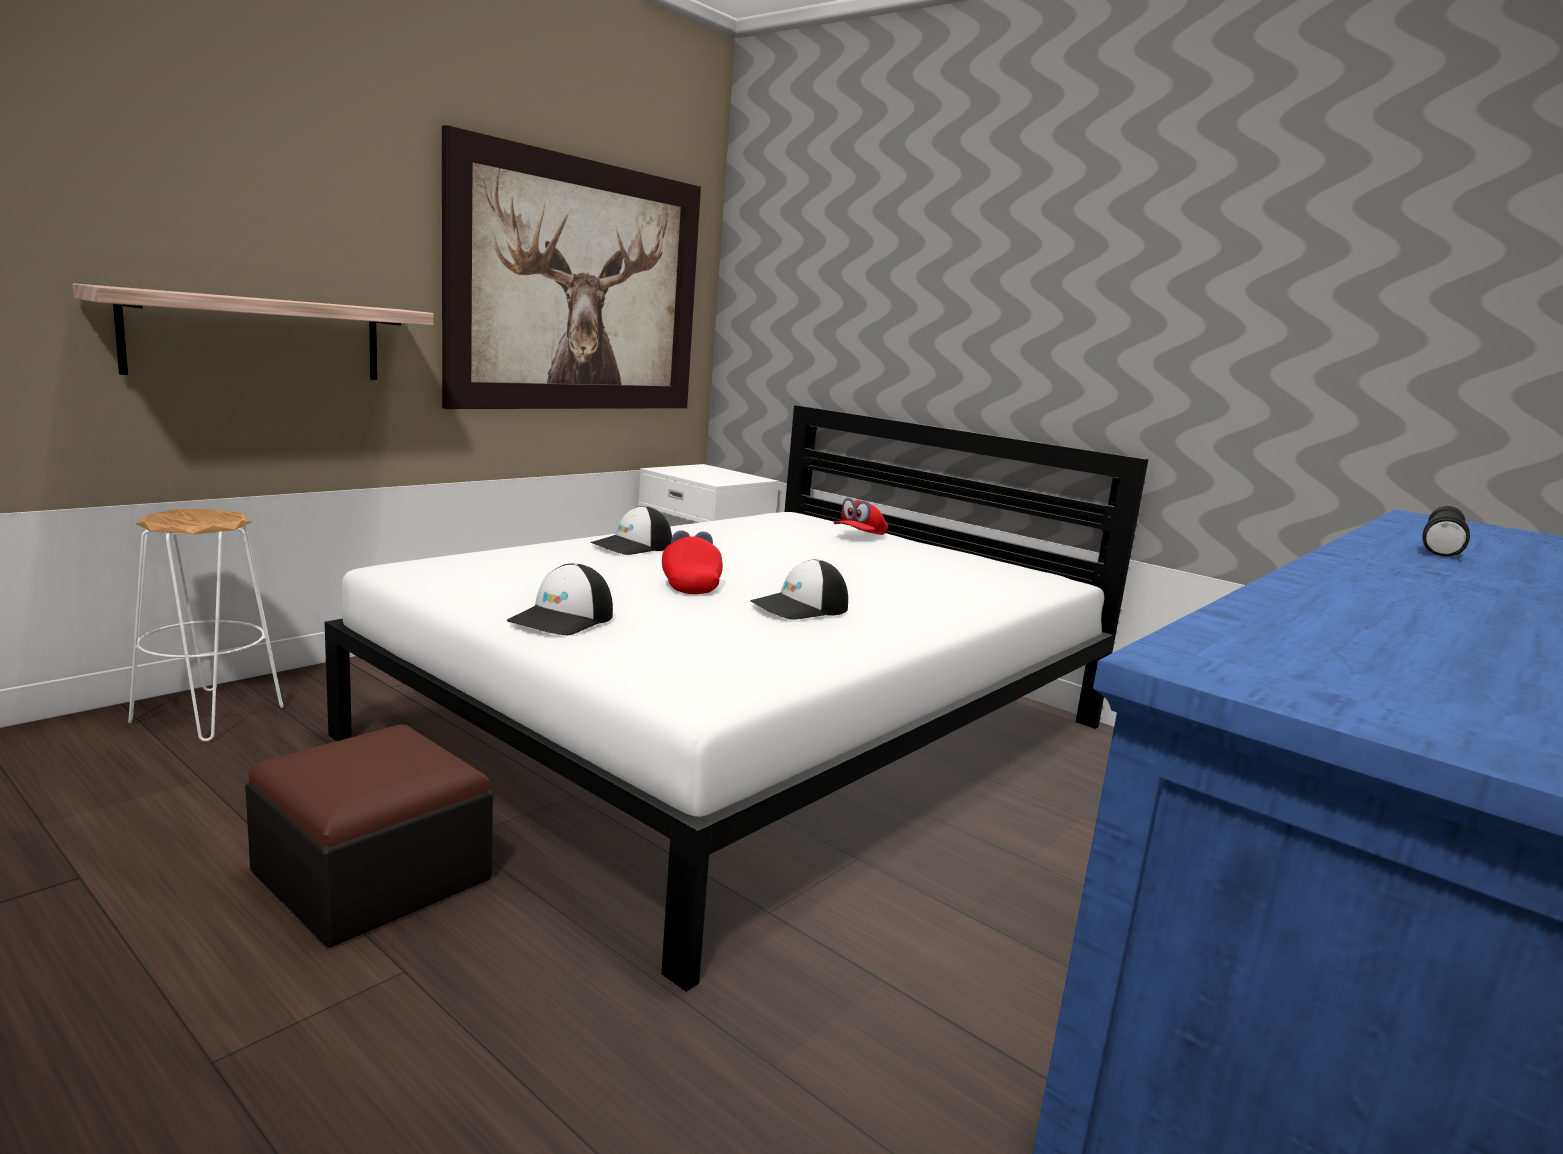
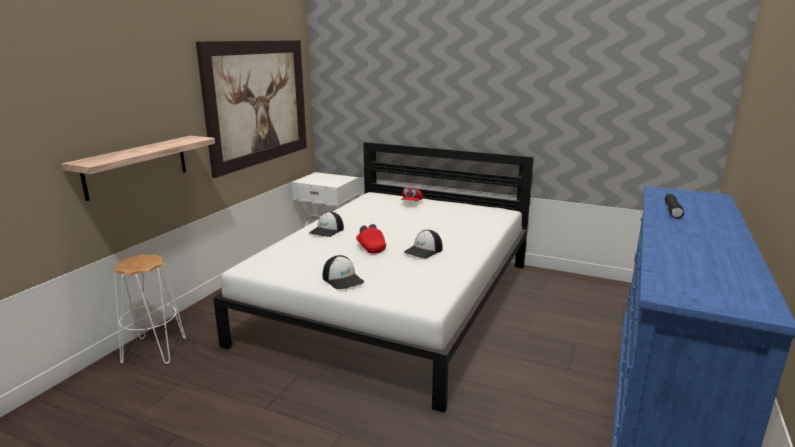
camera: 15 degrees left, 5 degrees up
(373, 875) = (296, 402): ottoman -> none
(563, 619) = (343, 279): cap -> cap turned 45 degrees counterclockwise

